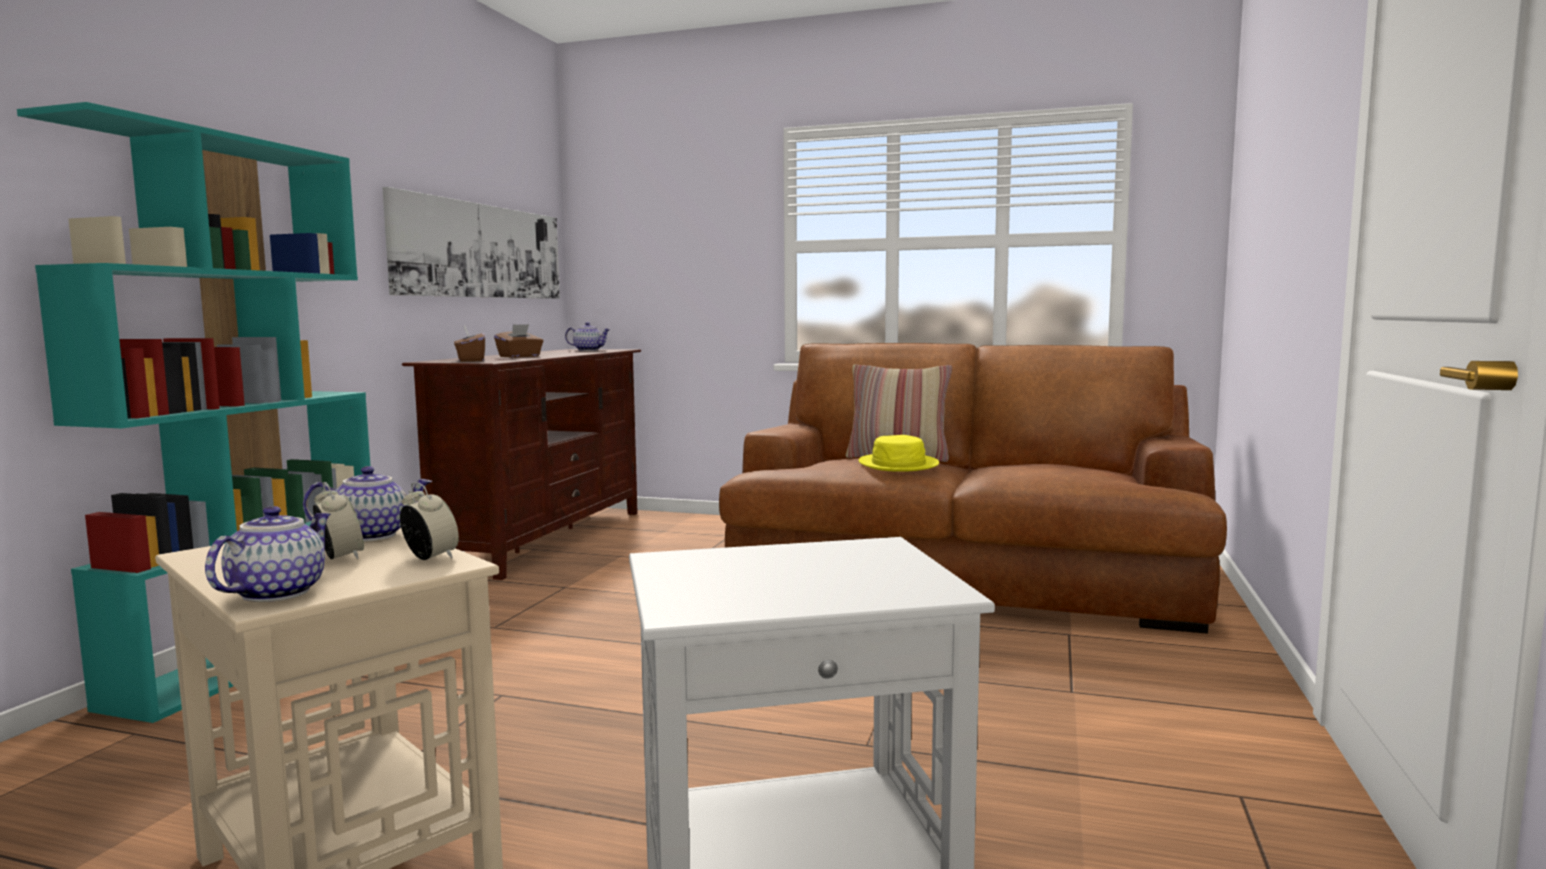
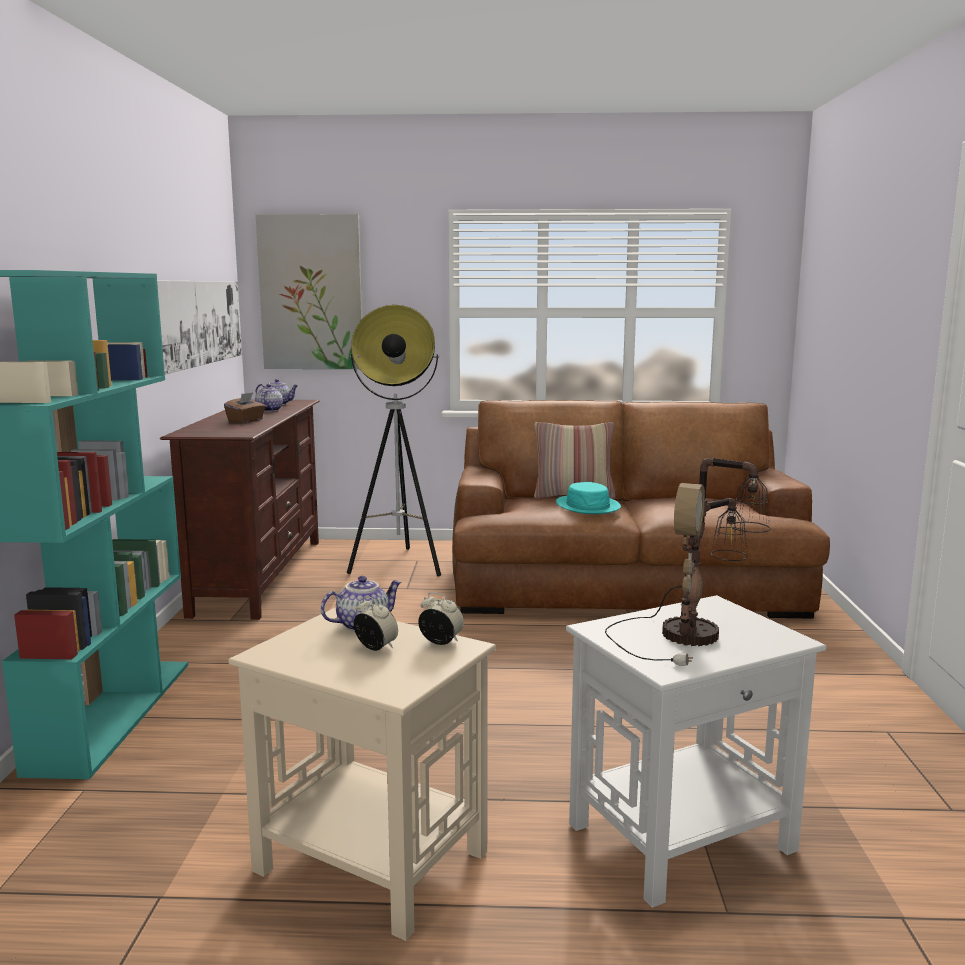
camera: 15 degrees left, 5 degrees up
(276, 593) = (388, 683): teapot -> teapot (268, 410)
(470, 360) = (220, 432): brown tissue box -> none
(636, 230) = (311, 293): none -> picture
(705, 538) = (399, 565): none -> floor lamp
(793, 575) = (693, 635): none -> table lamp
(898, 464) = (588, 506): yellow hat -> turquoise hat

